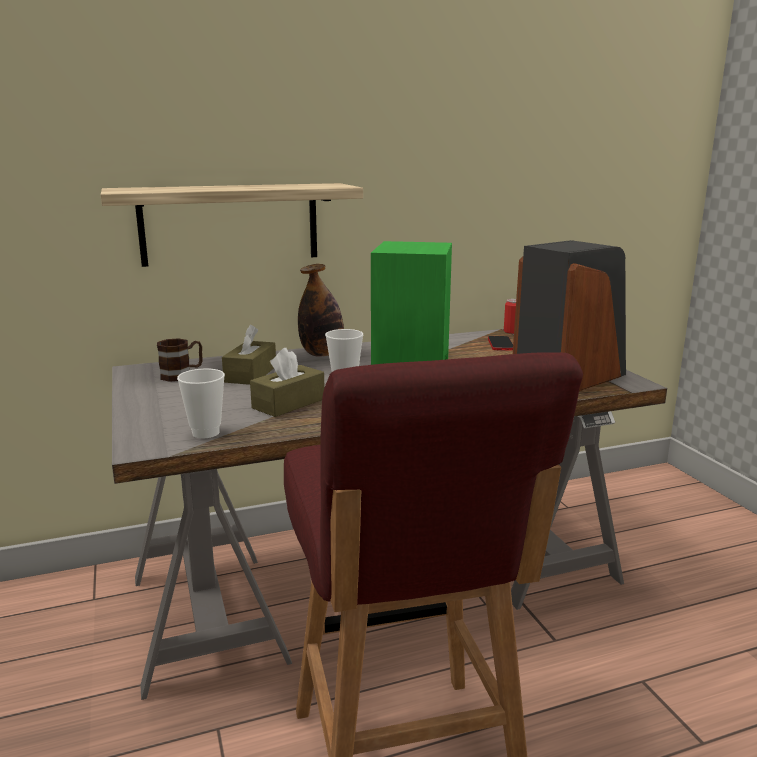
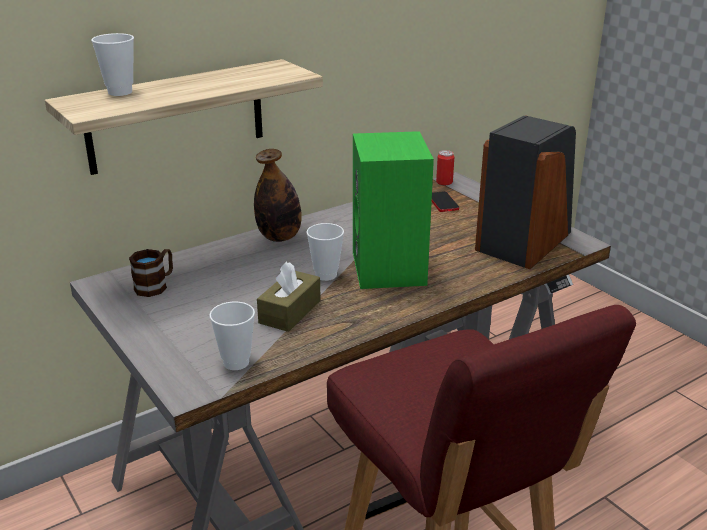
camera: 15 degrees left, 10 degrees up
(169, 187) = (120, 92): none -> cup
(250, 374) = (226, 275): brown tissue box -> none

